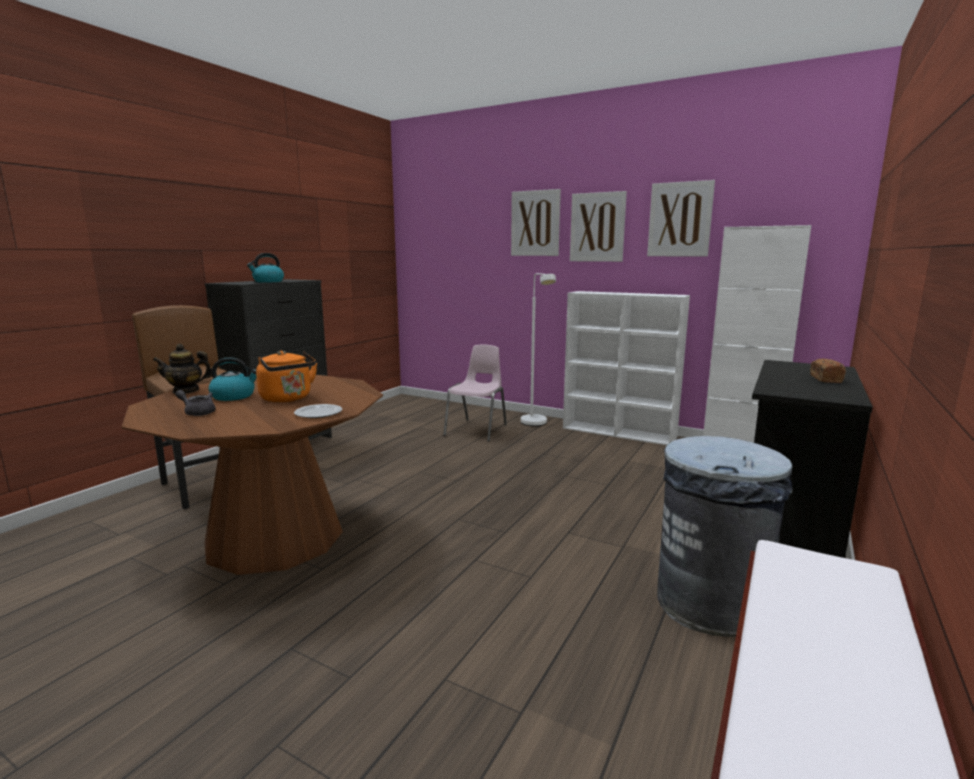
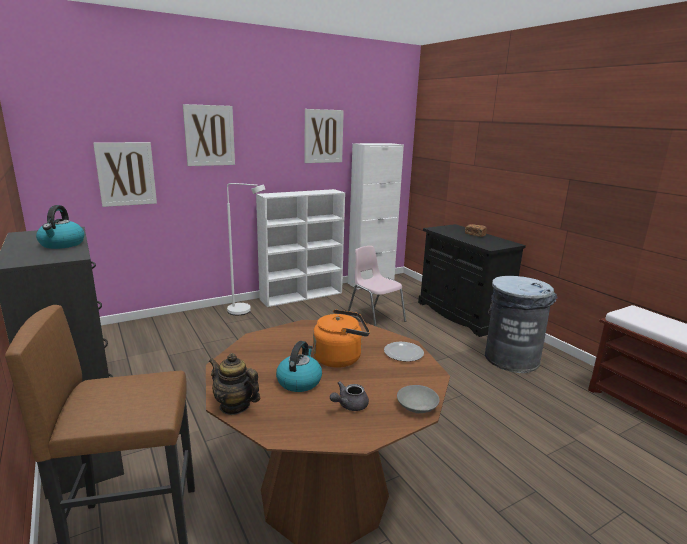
camera: 60 degrees left, 5 degrees up
(186, 391) = (234, 406): teapot -> teapot turned 105 degrees clockwise
(204, 430) = (417, 406): none -> grey bowl
(477, 430) = (219, 334): pink chair -> pink chair (375, 318)
(597, 227) = (266, 140): picture -> picture (126, 174)

